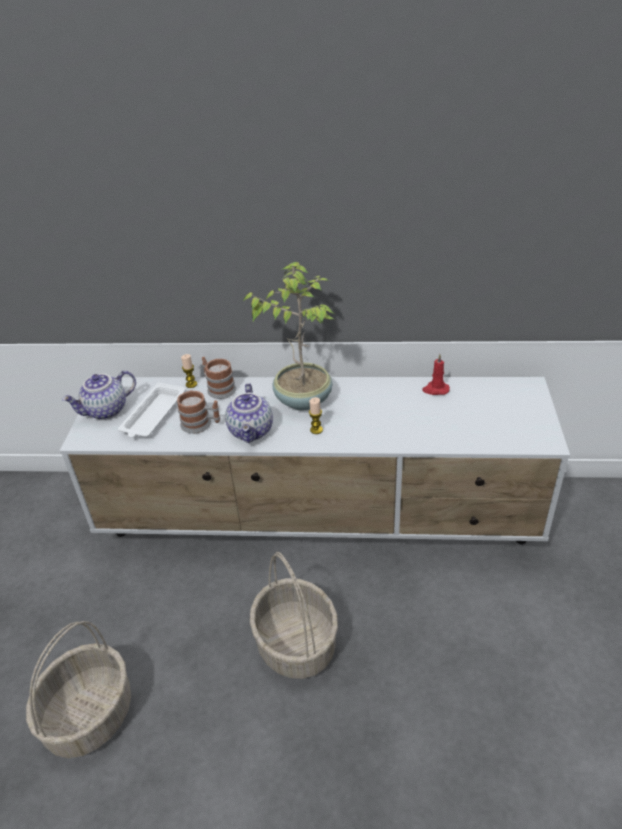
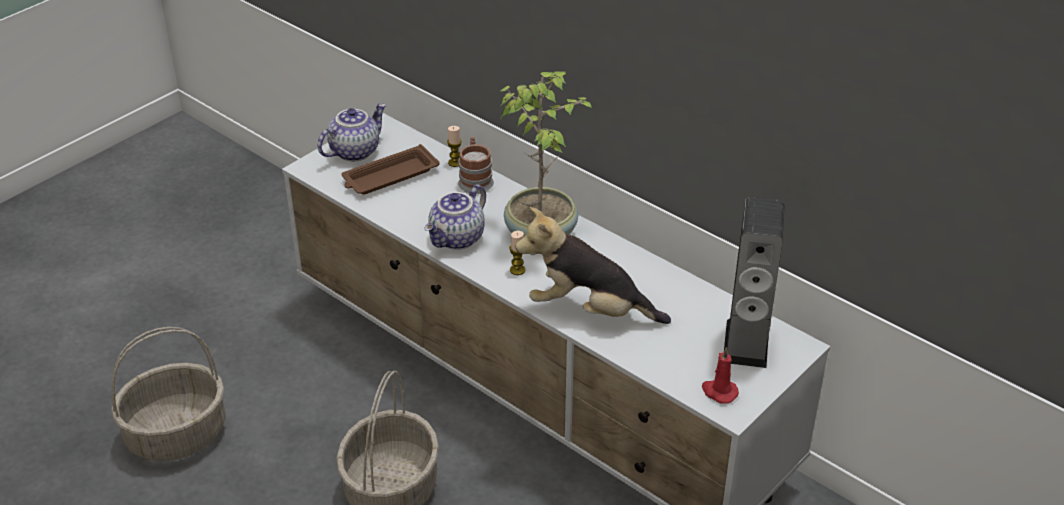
camera: 35 degrees right, 0 degrees up
(106, 411) = (354, 151): teapot -> teapot turned 135 degrees clockwise
(153, 415) = (389, 176): white tray -> brown tray
(201, 424) = (420, 208): mug -> none
(392, 430) = (589, 310): none -> plush toy
(435, 389) = (687, 294): red candle -> red candle (719, 392)
(502, 399) = (746, 343): none -> speaker

